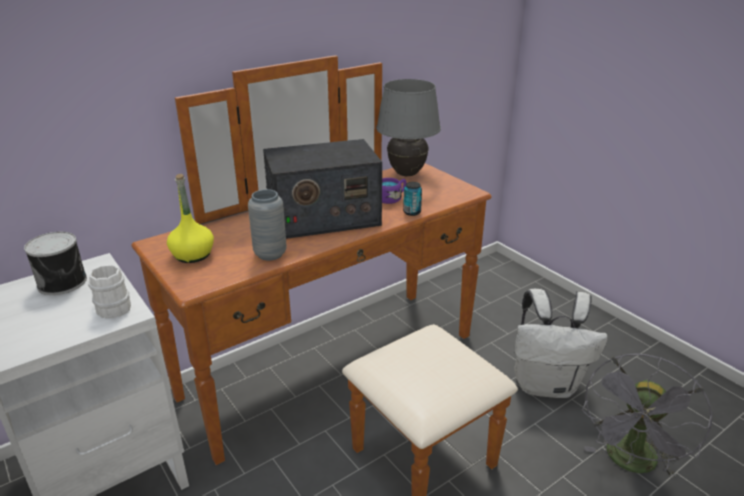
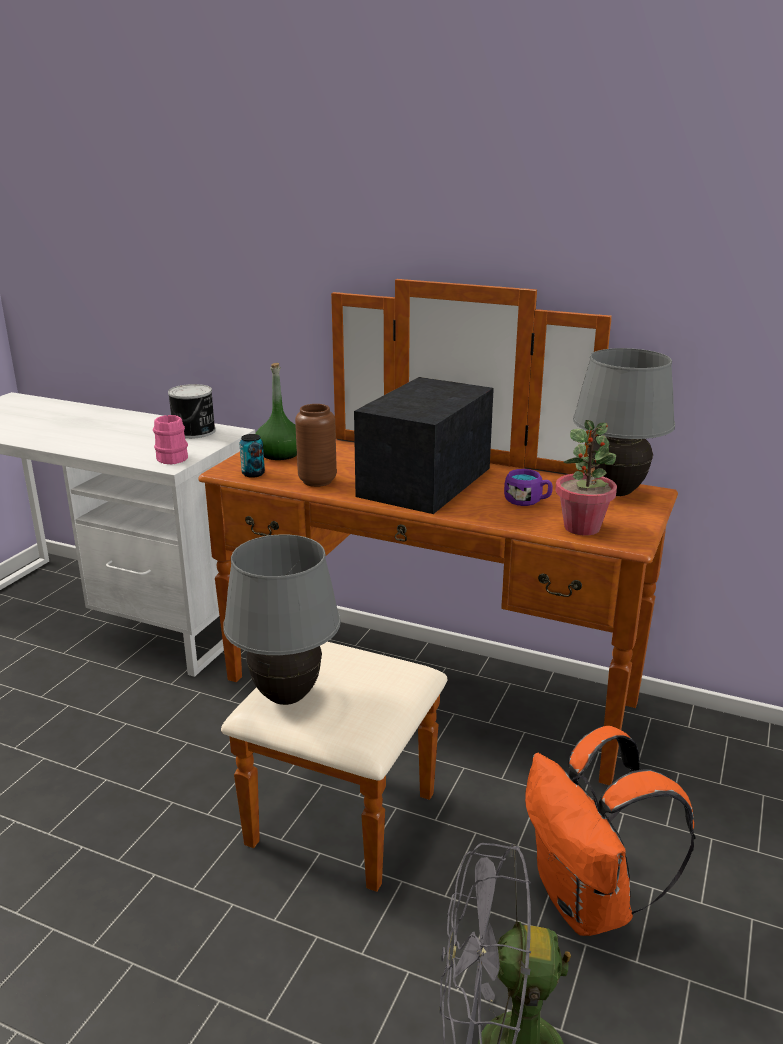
camera: 60 degrees right, 5 degrees down
(111, 307) = (174, 457): white mug -> pink mug
(193, 255) = (280, 454): yellow bottle -> green bottle
(270, 254) = (317, 481): grey vase -> brown vase
(323, 218) = (425, 481): radio -> radio turned 75 degrees clockwise
(412, 212) = (508, 520): can -> can (253, 474)
(428, 394) = (287, 697): none -> grey table lamp
(442, 197) = (582, 527): none -> potted plant
(546, 384) = (589, 903): white backpack -> orange backpack

